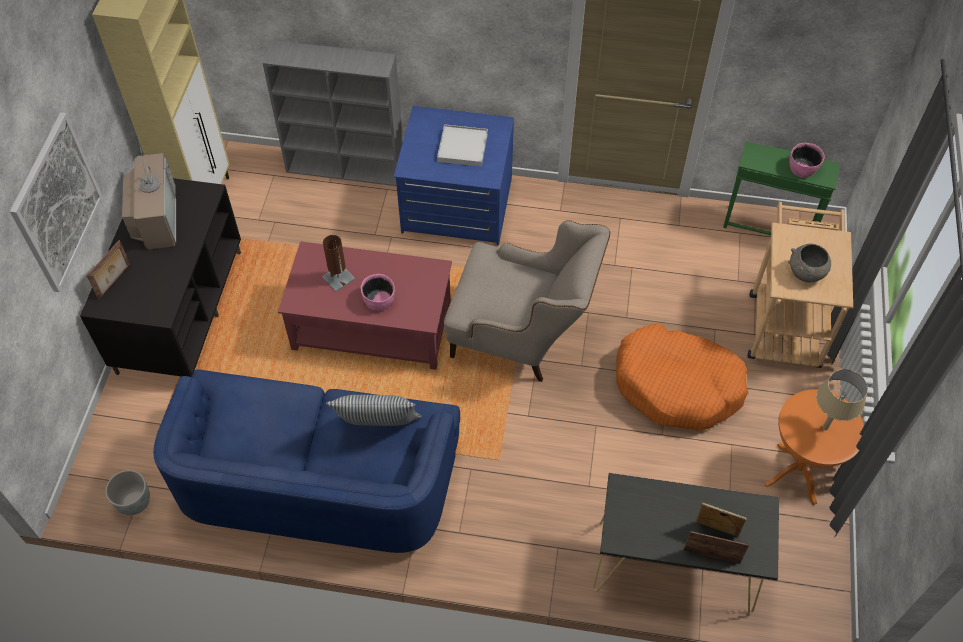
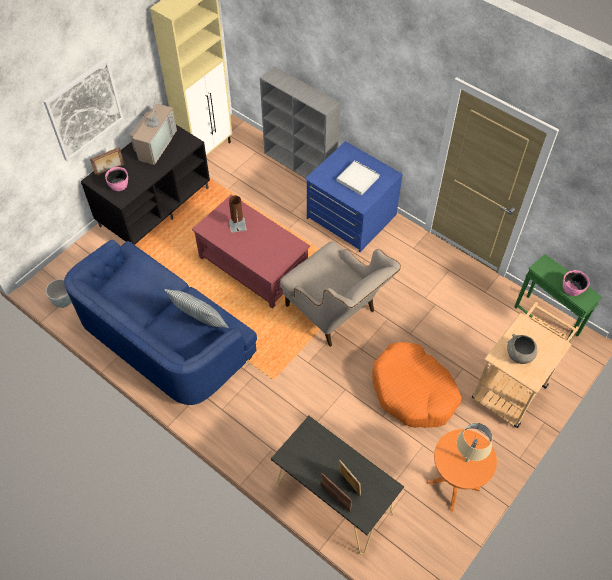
camera: 30 degrees right, 0 degrees up
(379, 300) = (252, 248): pink bowl -> pink bowl (119, 184)

